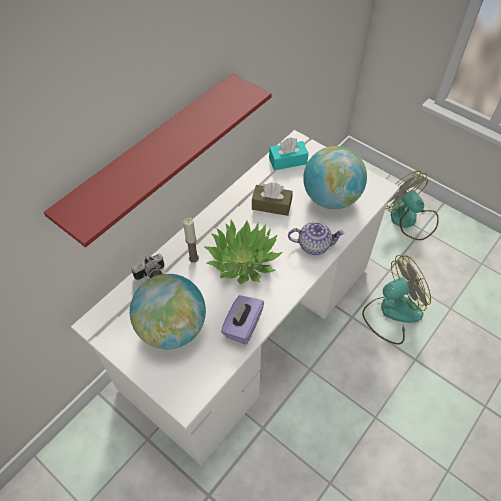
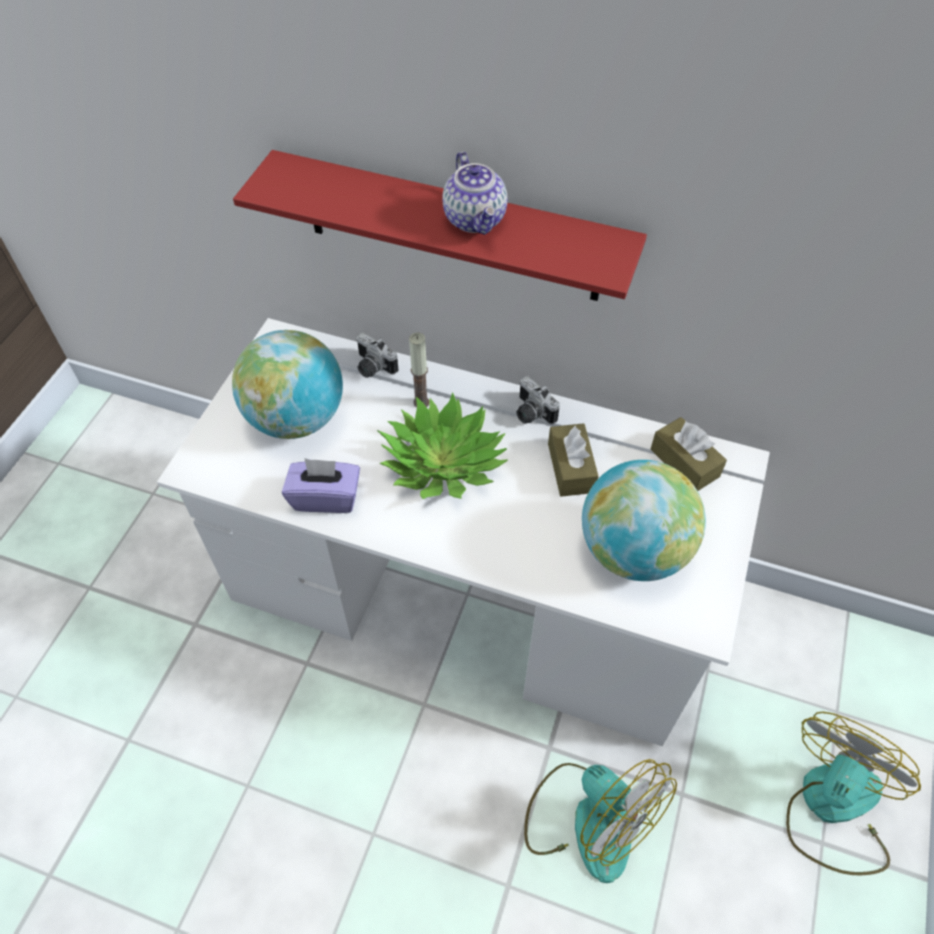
camera: 70 degrees right, 0 degrees up
(227, 210) = (531, 413): none -> camera
(288, 161) = (684, 463): turquoise tissue box -> brown tissue box
(314, 245) = (515, 551): teapot -> teapot (476, 219)

